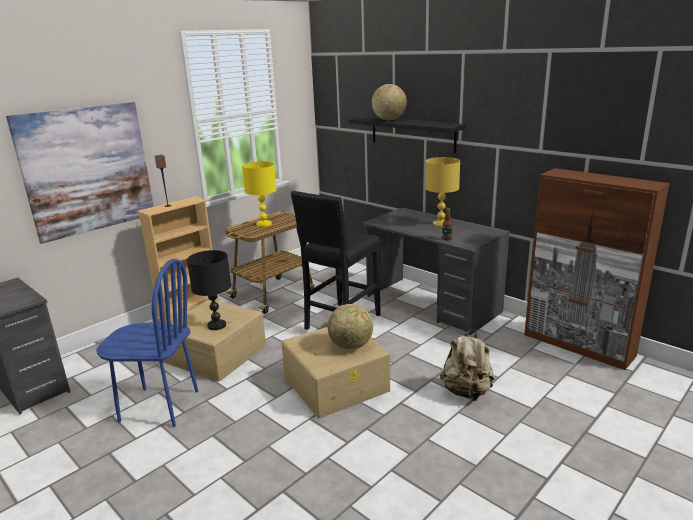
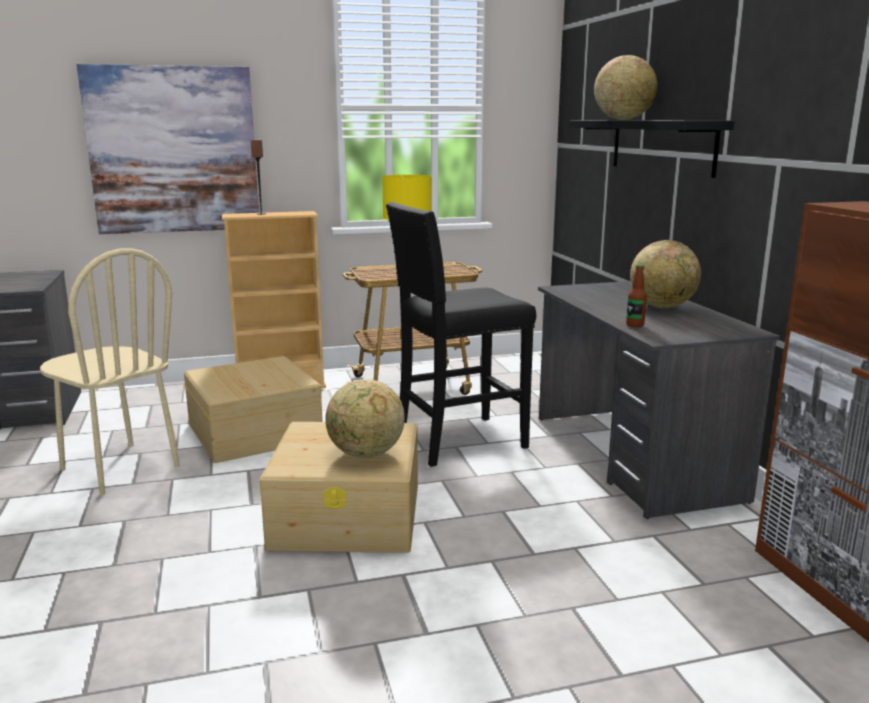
camera: 30 degrees right, 5 degrees down
(159, 406) = (119, 468): blue chair -> beige chair
(217, 325) = (245, 384): black table lamp -> none
(441, 224) = (662, 307): yellow table lamp -> globe
(467, 392) = (530, 600): beige backpack -> none

